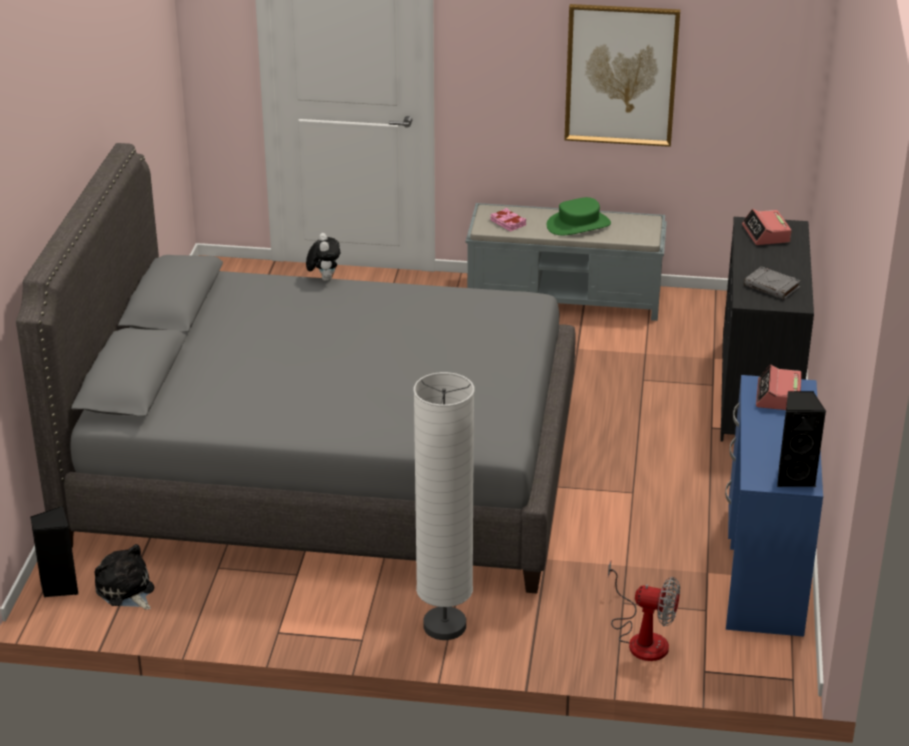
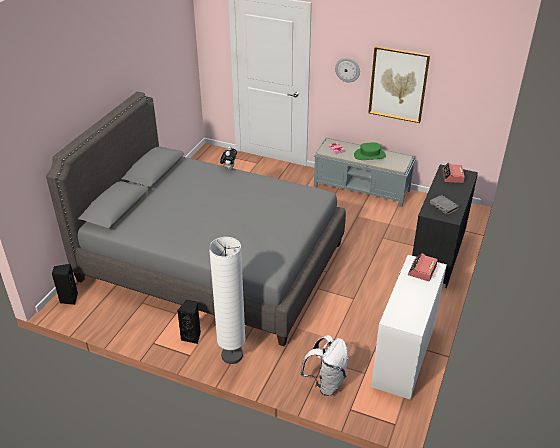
camera: 15 degrees right, 5 degrees up
(126, 591) = (96, 307): plush toy -> none
(515, 57) = (347, 69): none -> wall clock
(642, 638) = (326, 382): fan -> white backpack
(765, 569) = (404, 355): blue desk -> white desk
(794, 477) = (411, 321): black speaker -> black speaker (192, 336)

